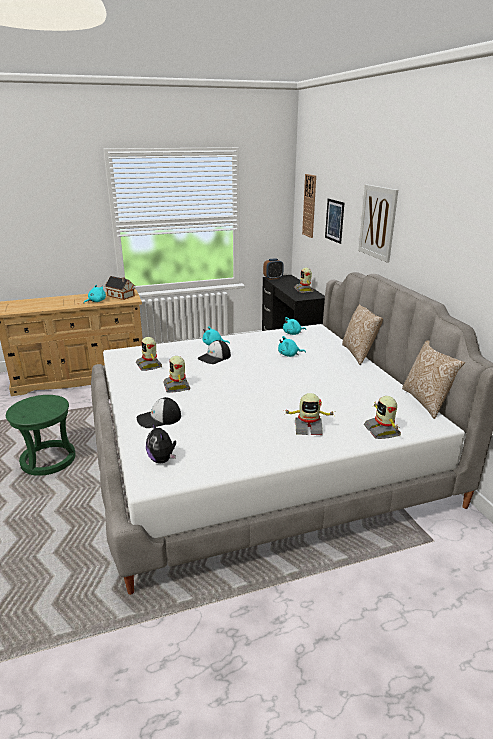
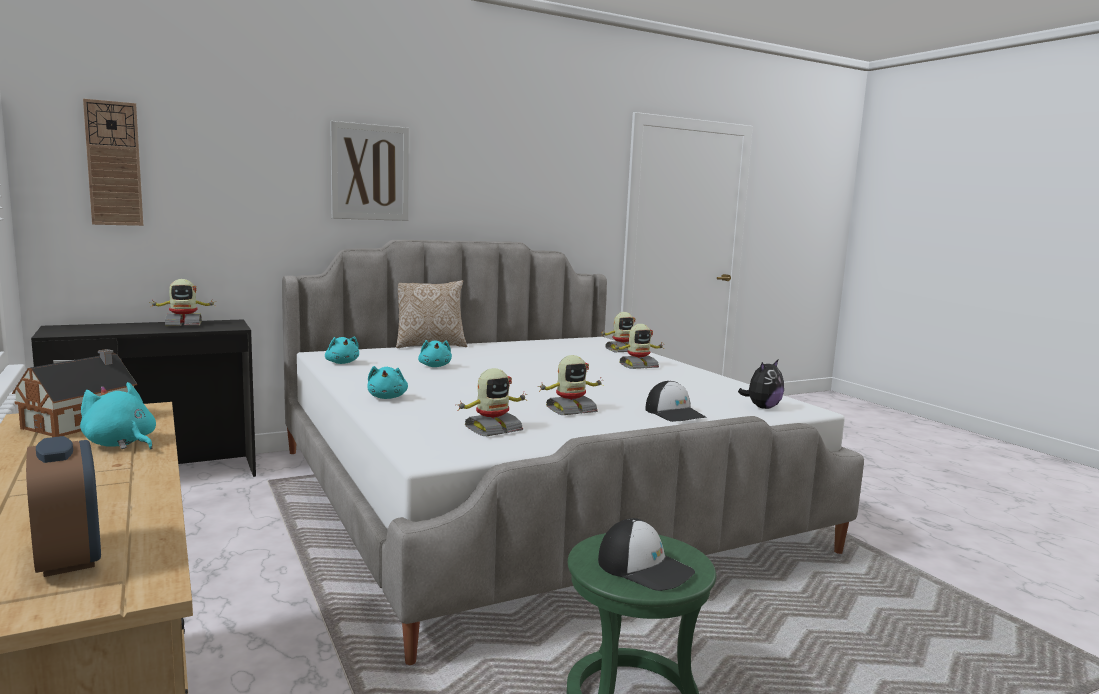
camera: 100 degrees left, 15 degrees down
(214, 357) = (448, 396): cap -> cap (645, 568)
(273, 278) = (57, 333): alarm clock -> alarm clock (68, 558)
(308, 428) = (638, 366): toy robot -> toy robot turned 75 degrees clockwise
(334, 220) = (235, 182): picture -> none
(427, 402) = (553, 338): pillow -> none

